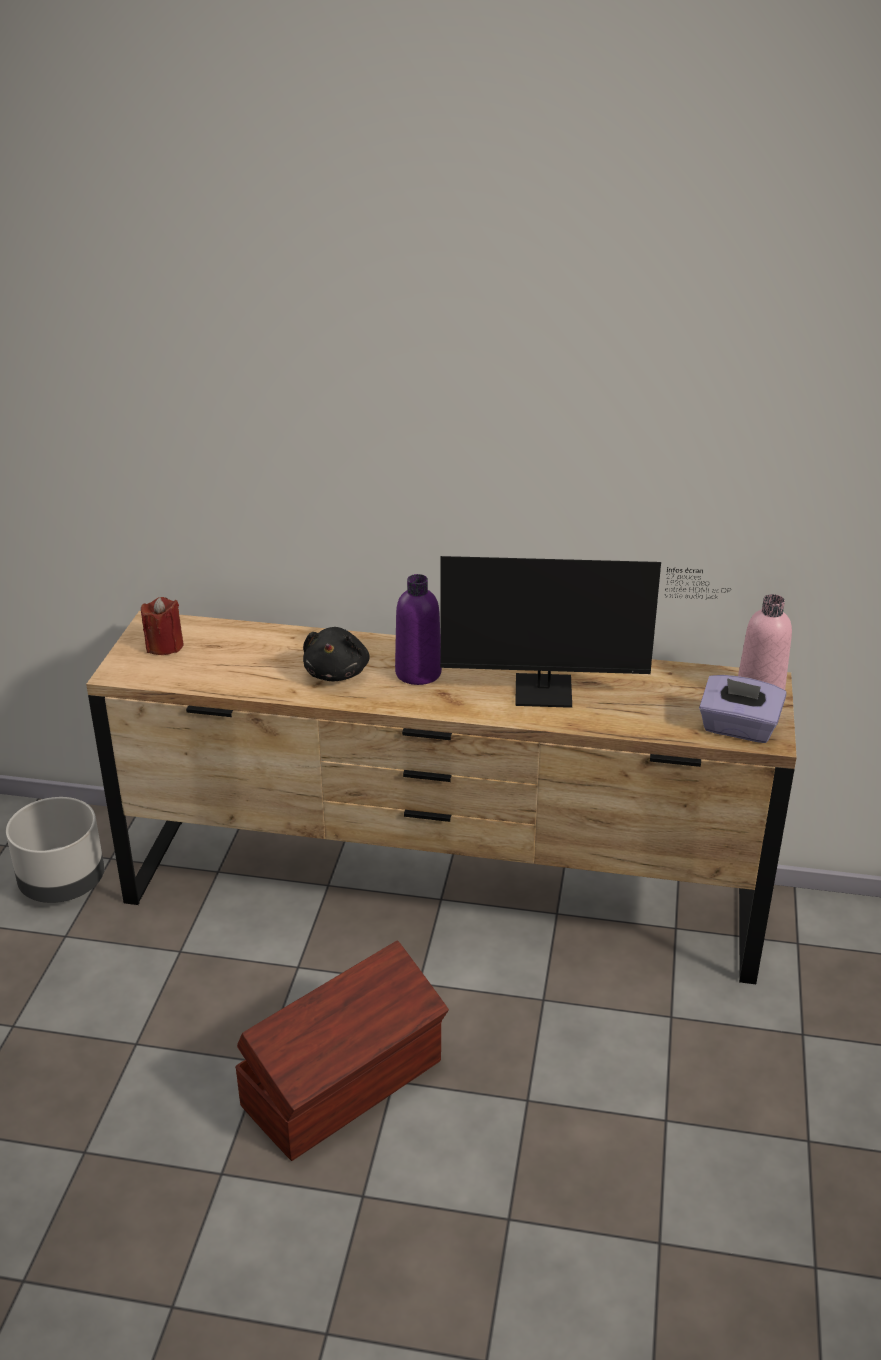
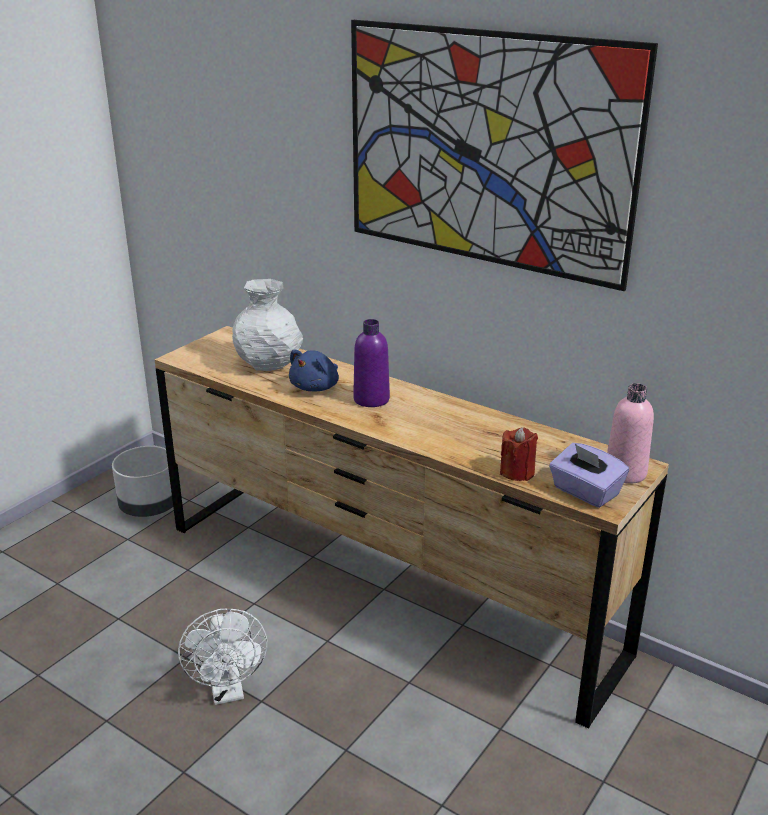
camera: 25 degrees right, 5 degrees down
(164, 646) = (221, 348): red candle -> red candle (517, 472)
(249, 655) = (269, 364): none -> white vase
(337, 673) = (316, 387): black plush toy -> blue plush toy
(346, 1084) = (228, 691): brown storage box -> white fan
(542, 346) = (485, 150): none -> picture
(554, 693) = (459, 434): monitor -> none

